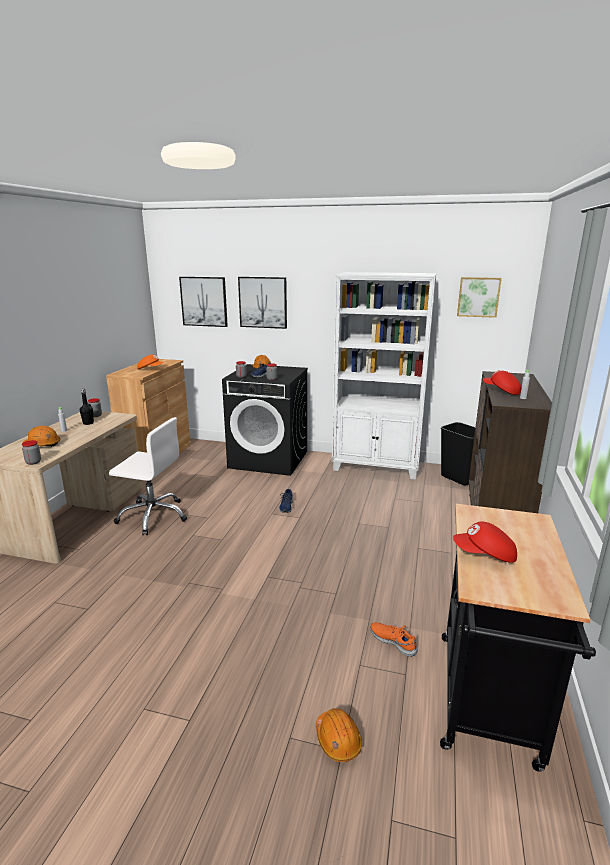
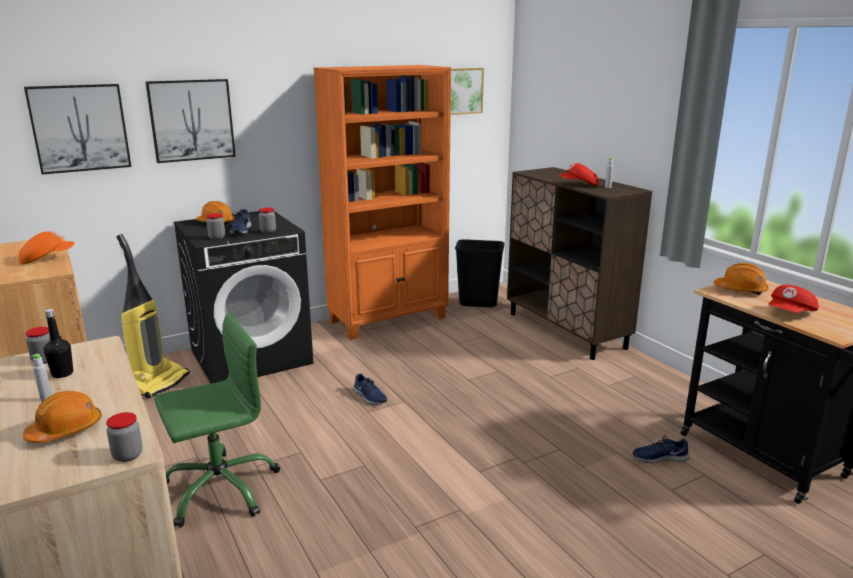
camera: 45 degrees left, 0 degrees up
(153, 516) = (220, 488): white office chair -> green office chair
(211, 456) = (158, 383): none -> vacuum cleaner
(338, 740) = (751, 549): orange hard hat -> orange hard hat (740, 290)
(377, 467) = (389, 319): white bookcase -> orange bookcase
(393, 641) = (659, 457): orange shoe -> blue shoe

